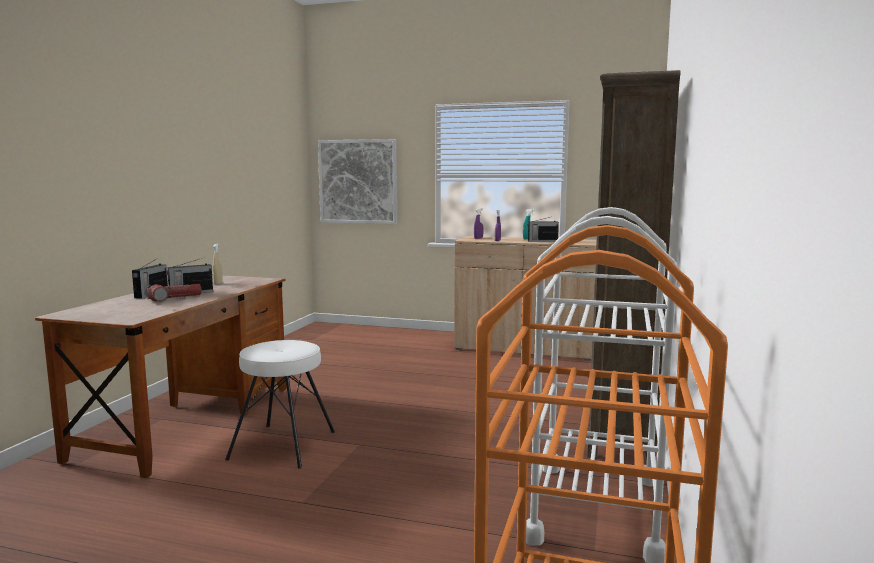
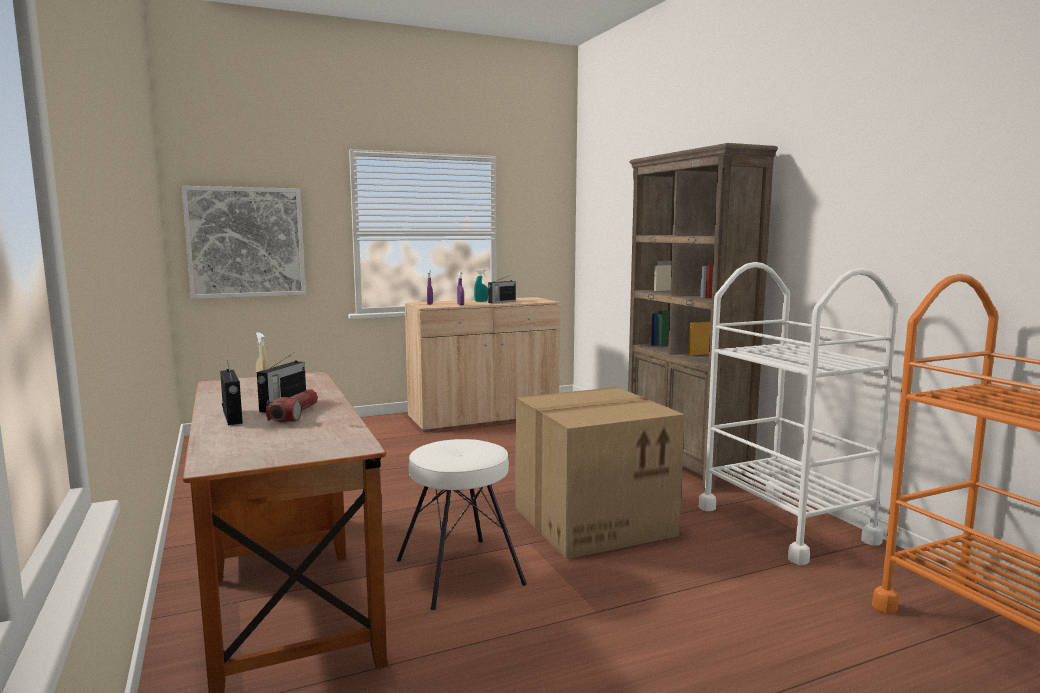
camera: 40 degrees left, 0 degrees up
(436, 446) = (594, 520): none -> cardboard box

